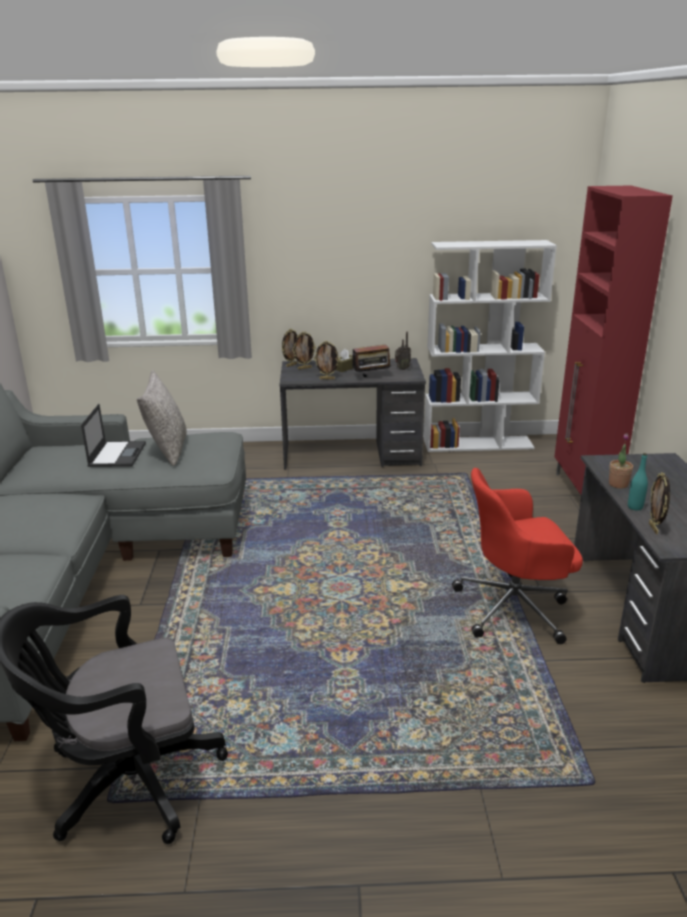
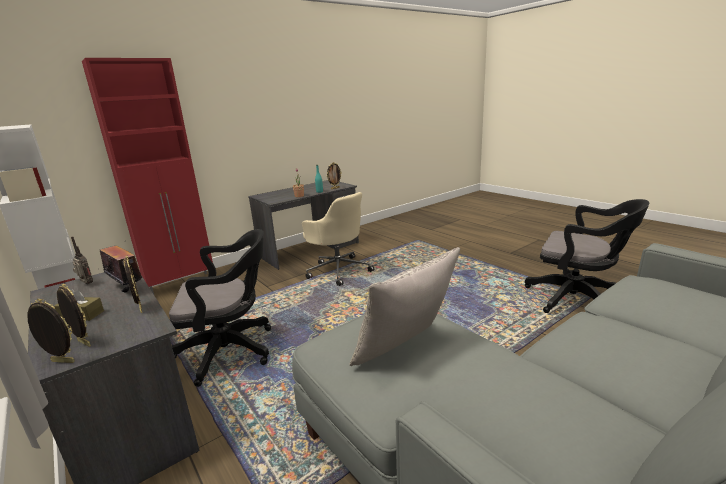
camera: 125 degrees left, 5 degrees down
(117, 454) = (469, 374): laptop -> none
(385, 495) = (231, 350): none -> black office chair
(514, 608) = (338, 270): red office chair -> beige office chair

